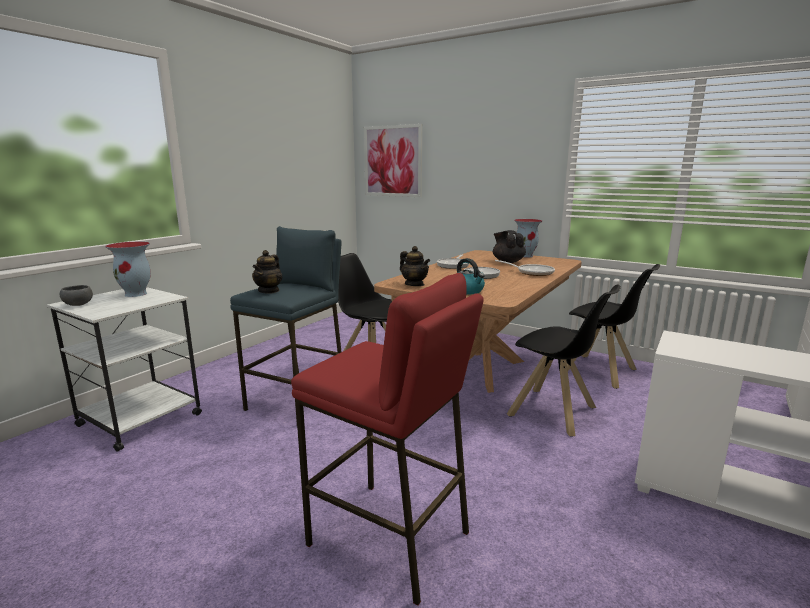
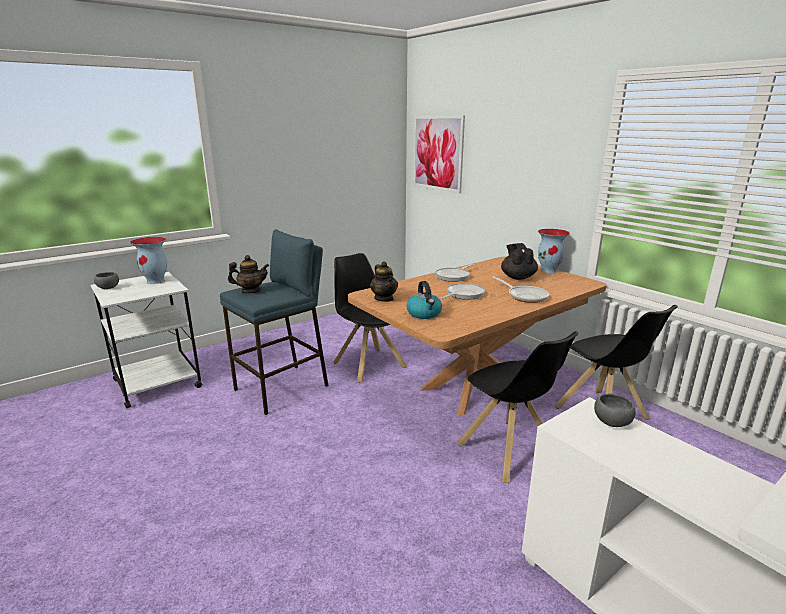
camera: 20 degrees right, 5 degrees up
(269, 291) = (251, 291): teapot -> teapot turned 135 degrees counterclockwise
(389, 538) = (261, 539): red stool -> none
(702, 343) = (611, 423): none -> grey bowl

